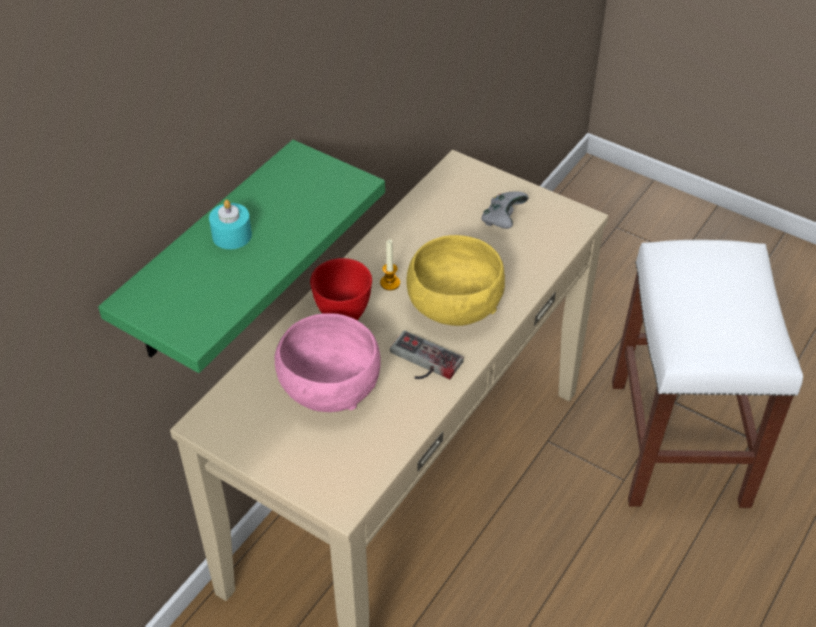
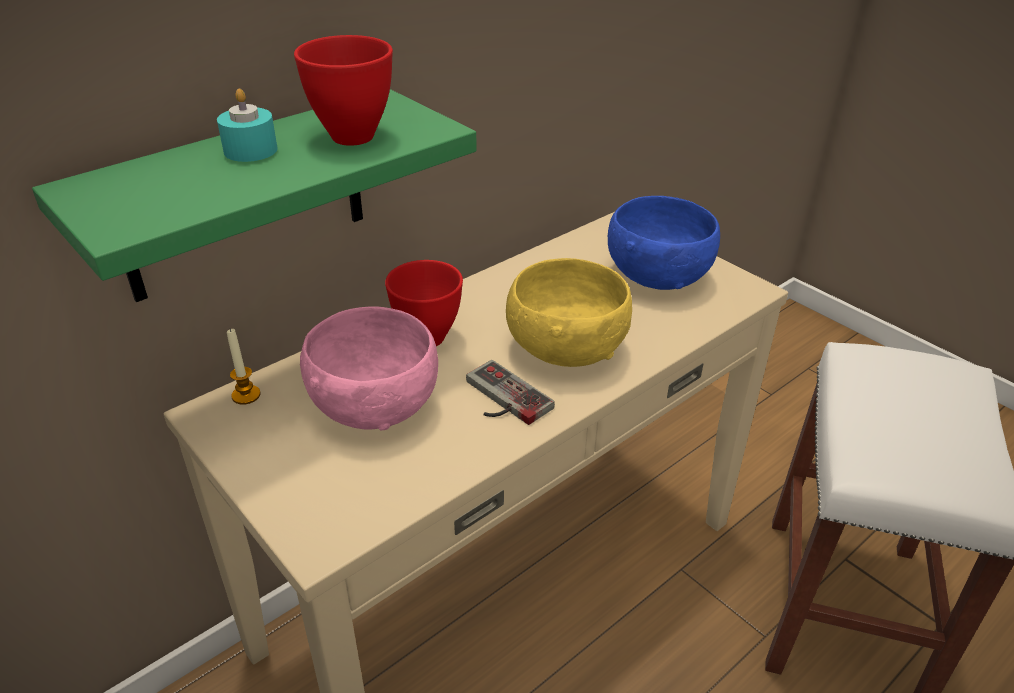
camera: 15 degrees right, 10 degrees down
(297, 206) = (350, 137): none -> red bowl
(390, 283) = (498, 313): candle -> candle (246, 395)
(502, 219) = (656, 276): grey game controller -> blue bowl

